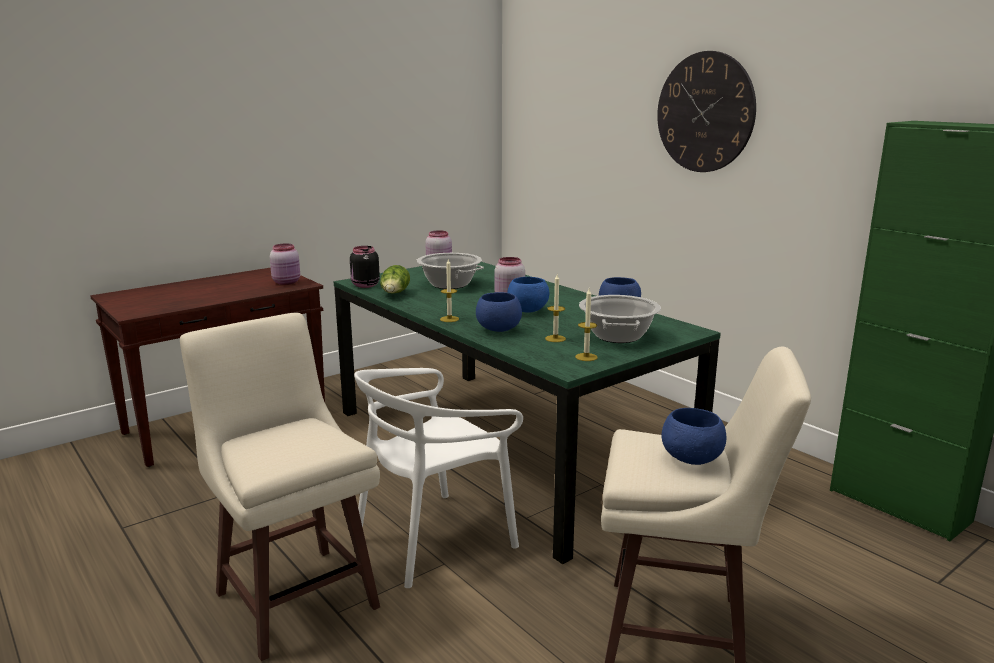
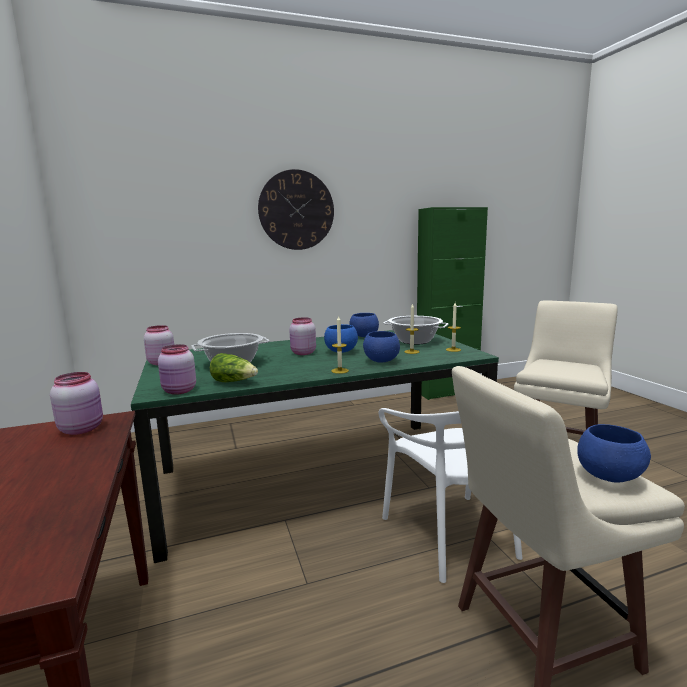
camera: 70 degrees left, 5 degrees down
(364, 285) = (179, 391): black jar -> pink jar
(691, 460) = (567, 364): blue bowl -> blue bowl (610, 477)

